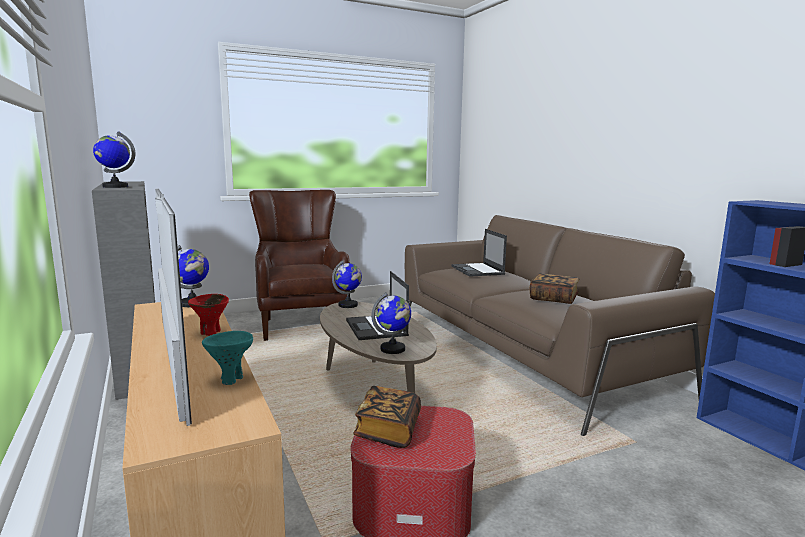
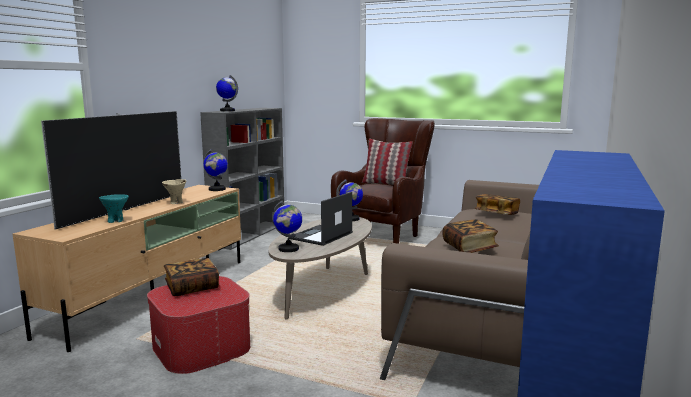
camera: 50 degrees right, 0 degrees up
(211, 332) = (176, 203): red bowl -> beige bowl
(296, 263) = (385, 184): none -> pillow
(478, 270) = (496, 214): laptop -> book

